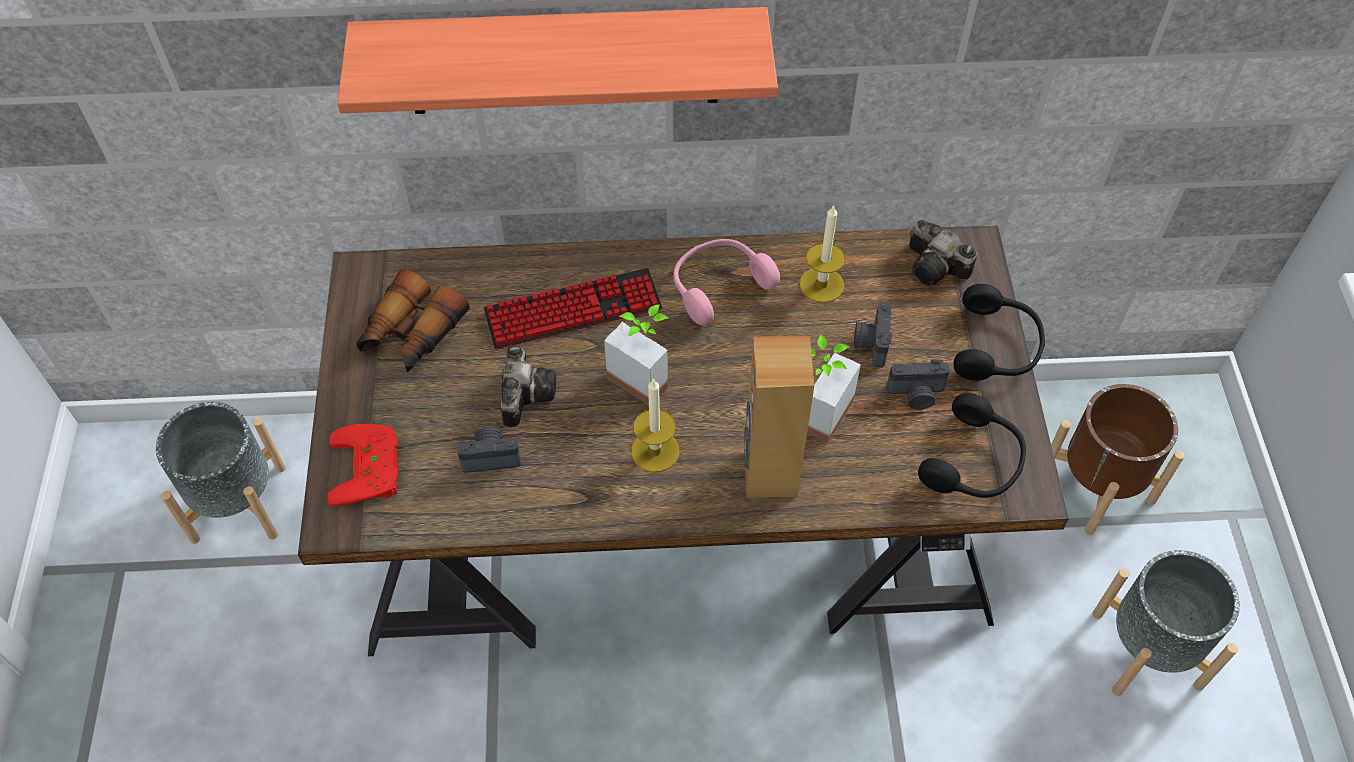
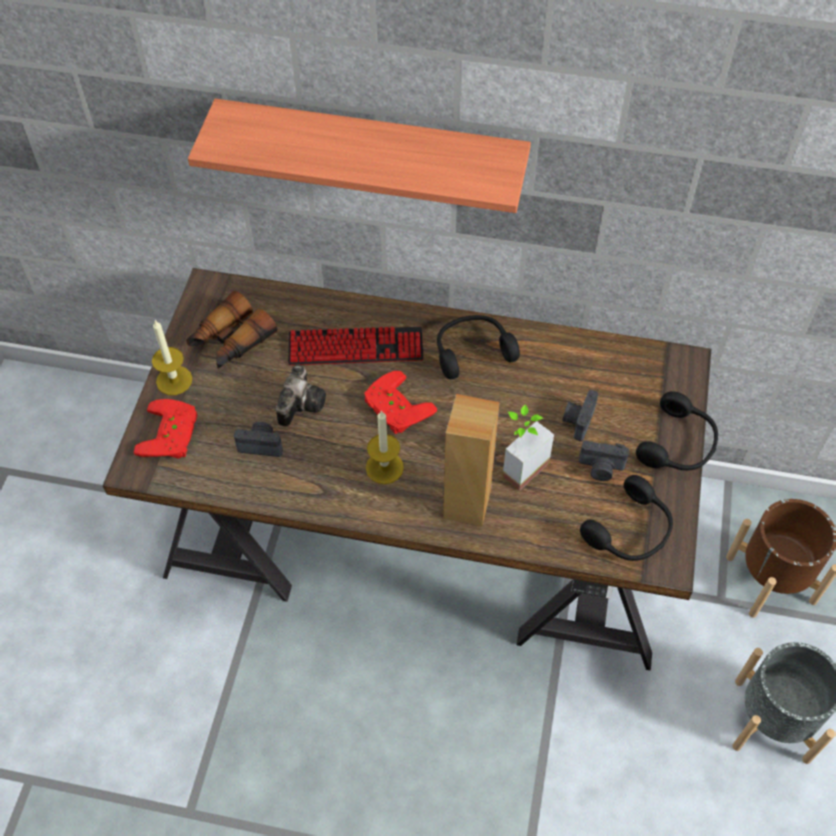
camera: 15 degrees right, 0 degrees up
(239, 502) = (101, 442): grey planter -> none
(644, 375) = (394, 408): potted plant -> red game controller
(718, 285) = (472, 351): pink headphones -> black headphones
(821, 284) = (553, 367): candle -> candle (174, 380)
(937, 268) = (650, 372): camera -> none

